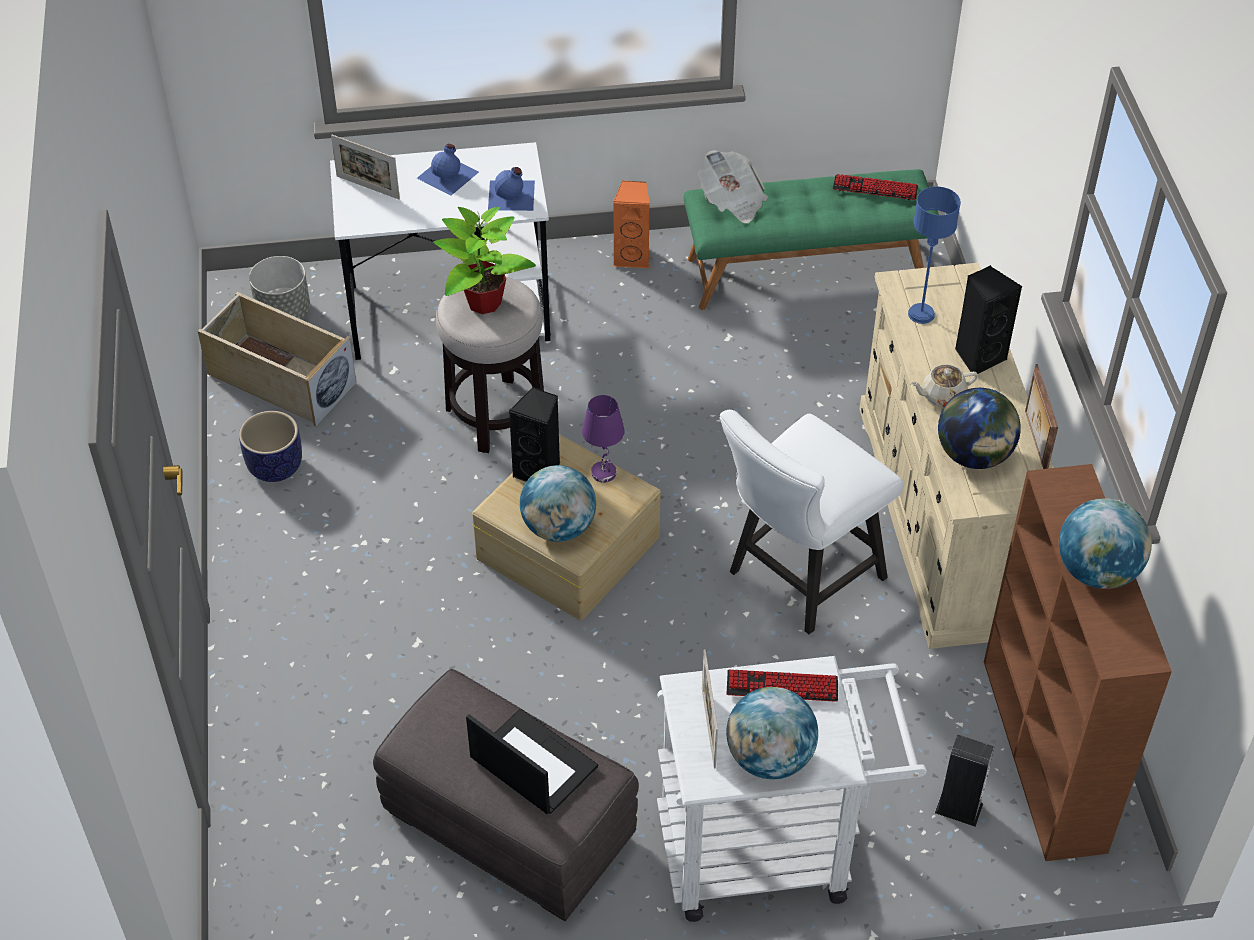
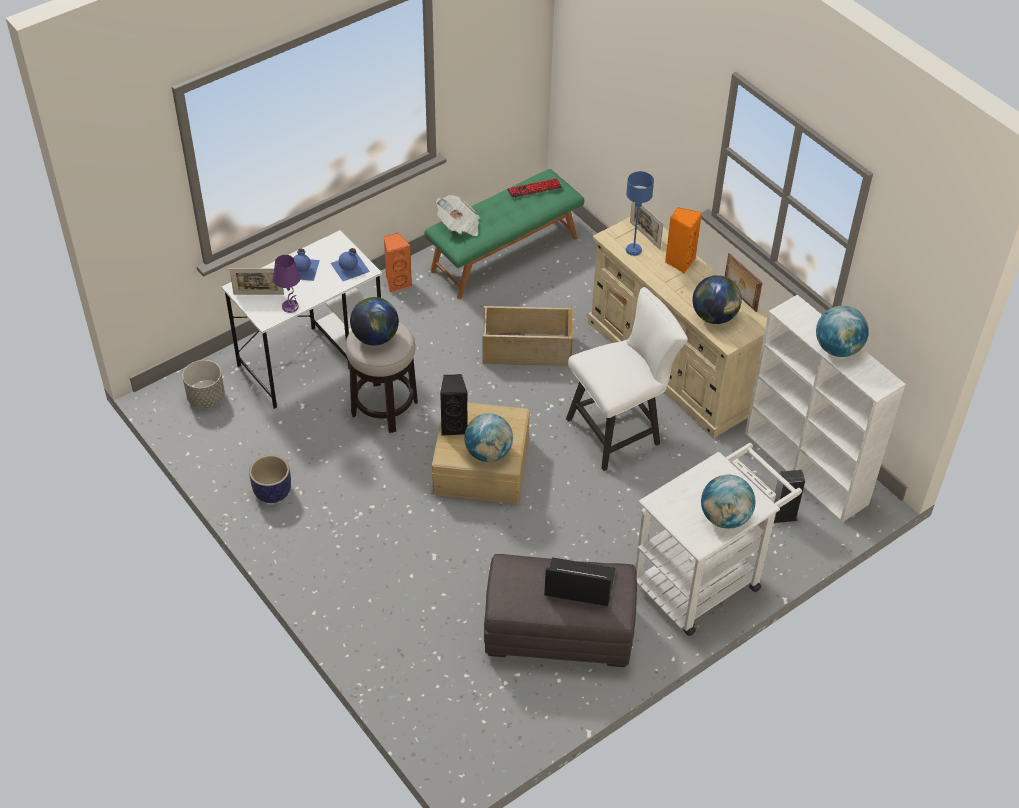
camera: 30 degrees left, 0 degrees up
(279, 379) = (235, 439): beige storage box -> beige storage box (526, 350)
(483, 302) = (375, 337): potted plant -> globe
(604, 473) = (491, 412): purple table lamp -> purple table lamp (291, 307)
(708, 728) = (683, 516): picture frame -> picture frame (645, 235)
(782, 687) = (705, 478): keyboard -> none
(798, 579) = (619, 430): white chair -> white chair turned 135 degrees counterclockwise
(942, 395) = (675, 290): beige teapot -> none
(978, 356) = (679, 262): black speaker -> orange speaker
(1044, 756) = (807, 469): brown bookcase -> white bookcase

